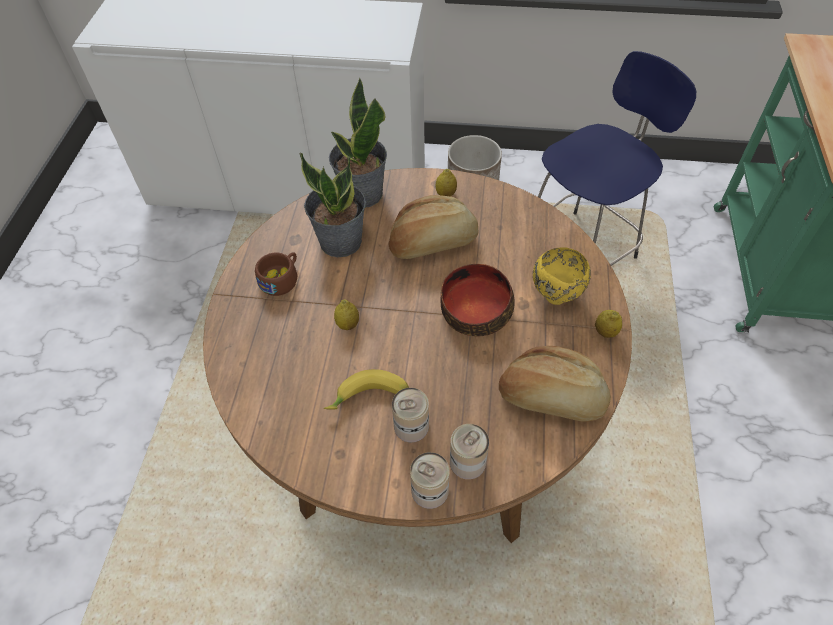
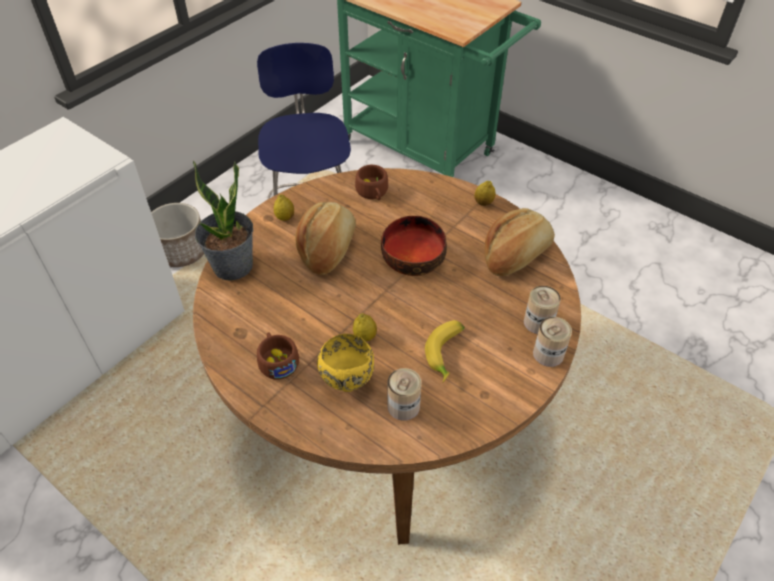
camera: 60 degrees left, 5 degrees down
(340, 241) = (271, 303): potted plant -> none
(411, 426) = (488, 340): can -> can (403, 406)
(535, 236) = (373, 193): none -> brown cup
(556, 295) = (434, 209): yellow bowl -> yellow bowl (347, 381)

